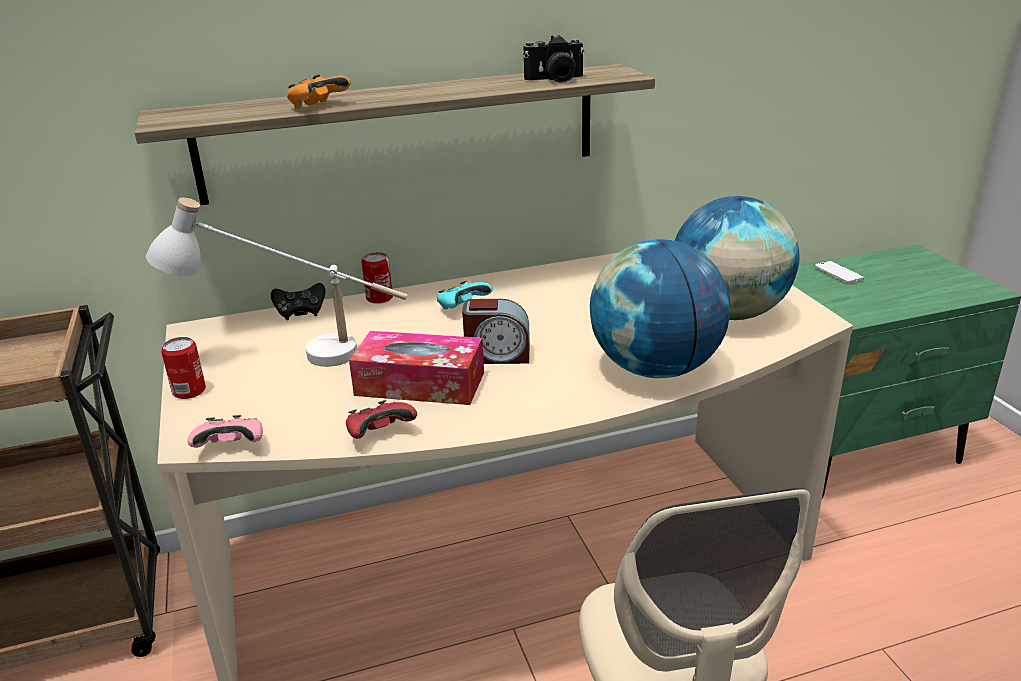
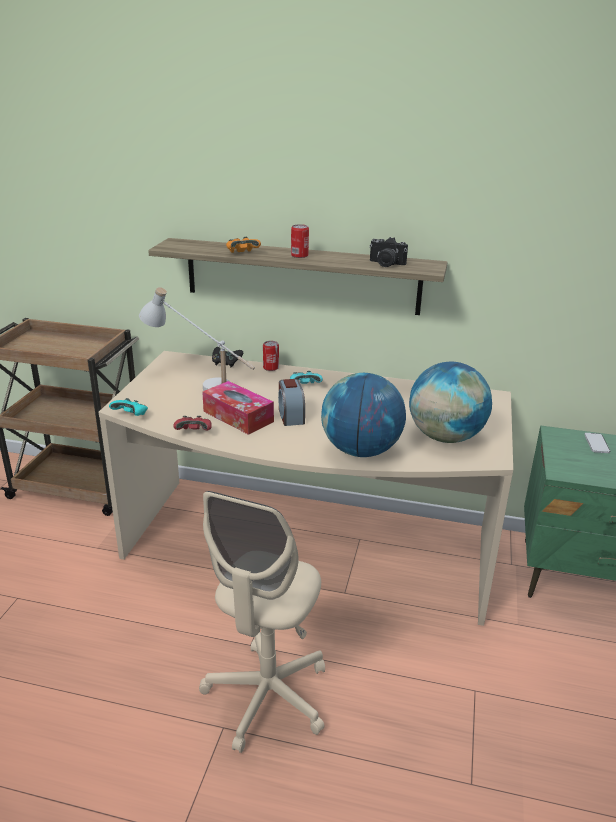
camera: 30 degrees right, 0 degrees up
(189, 391) = (140, 385): can -> can (299, 255)
(232, 447) = (131, 415): pink game controller -> turquoise game controller
(497, 355) = (290, 416): alarm clock -> alarm clock turned 45 degrees clockwise

